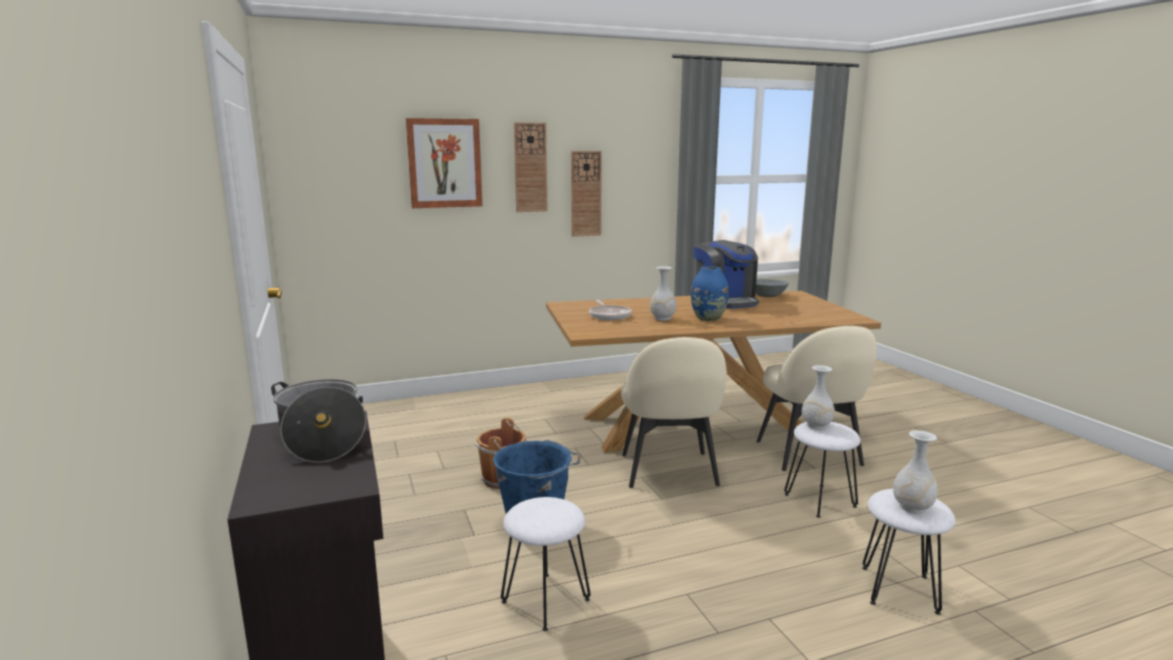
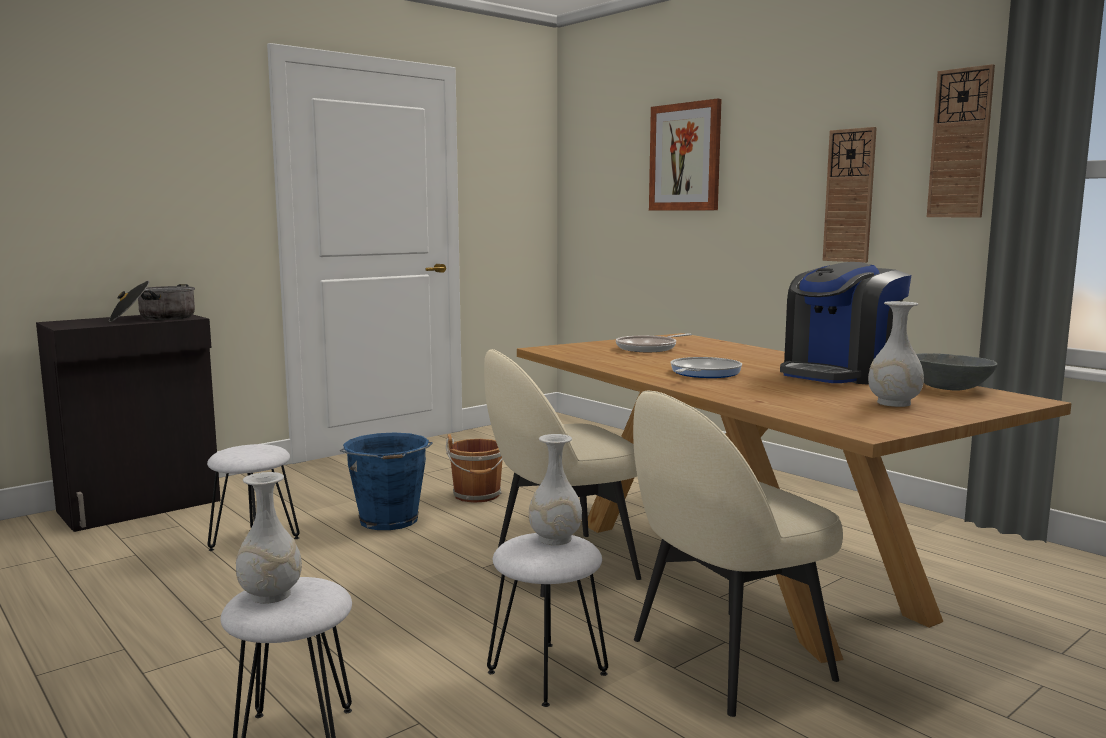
camera: 70 degrees right, 5 degrees down
(530, 167) = (776, 158): wall clock -> wall clock (960, 143)
(662, 318) = (668, 361): white vase -> white vase (893, 403)
(708, 318) = (703, 373): blue vase -> frying pan

